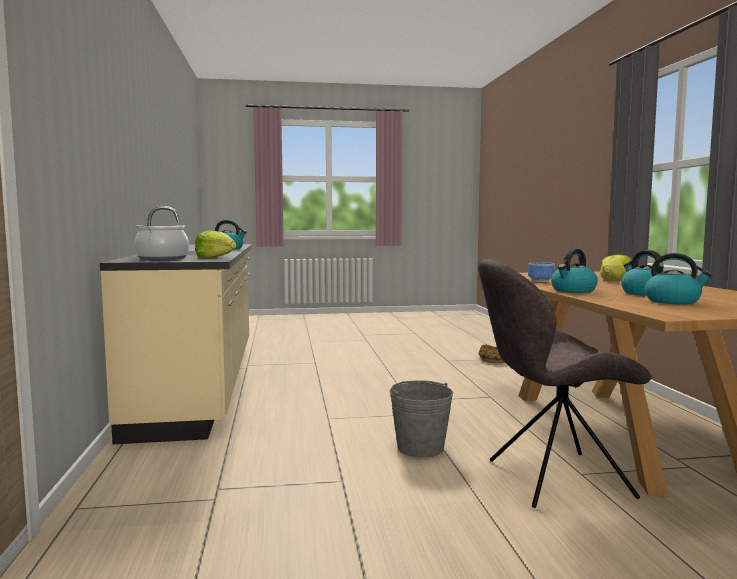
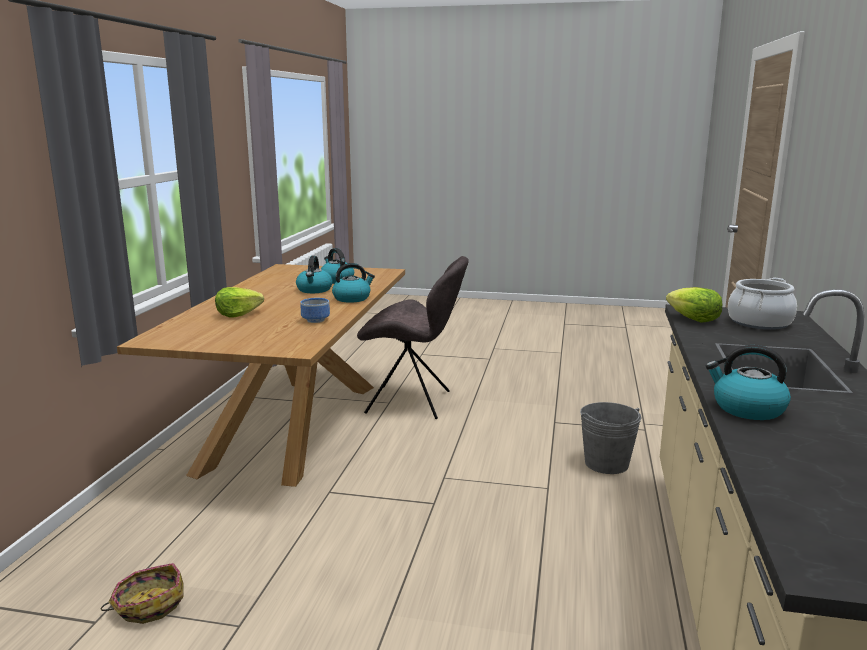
camera: 160 degrees left, 10 degrees up
(420, 448) = (478, 437): grey bucket -> grey bucket (606, 463)

